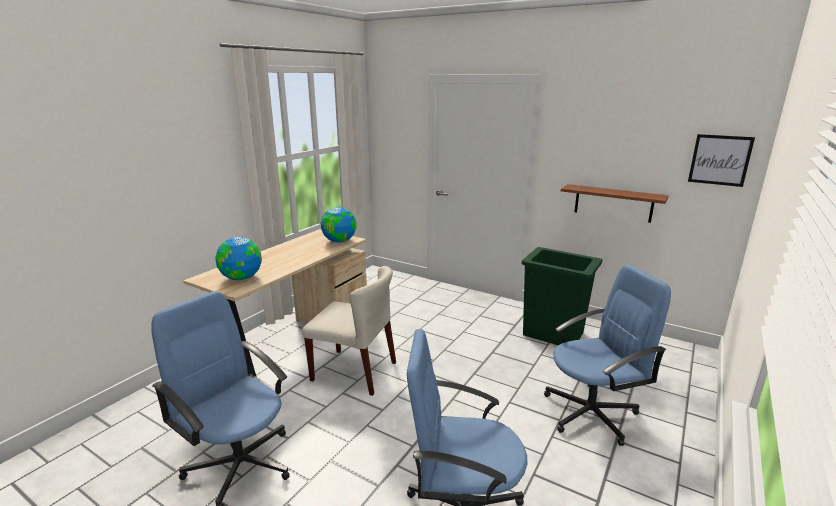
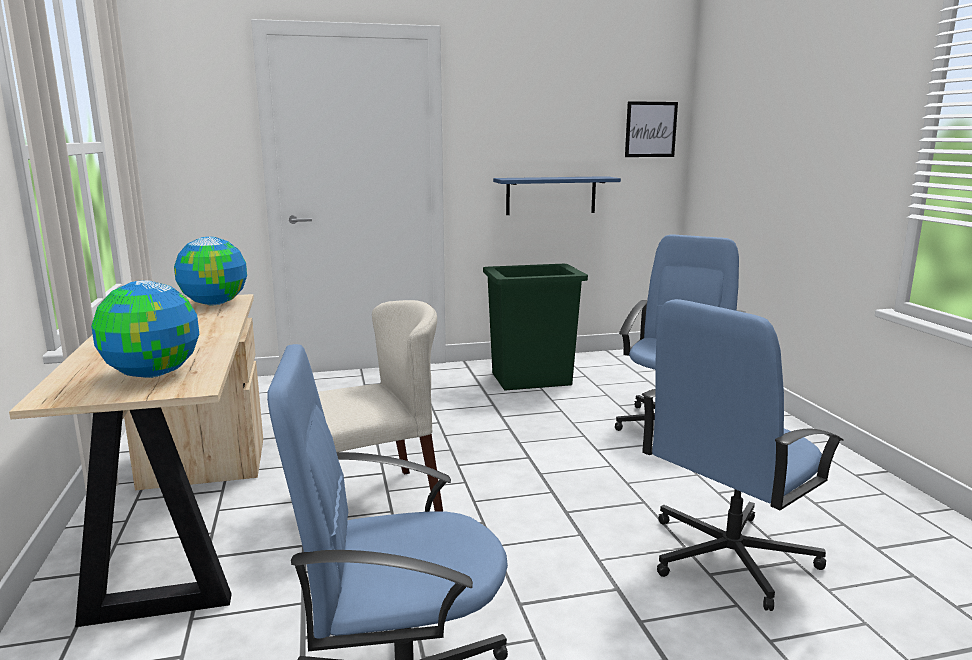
camera: 45 degrees left, 5 degrees down
(613, 203) = (551, 195): brown shelf -> blue shelf

